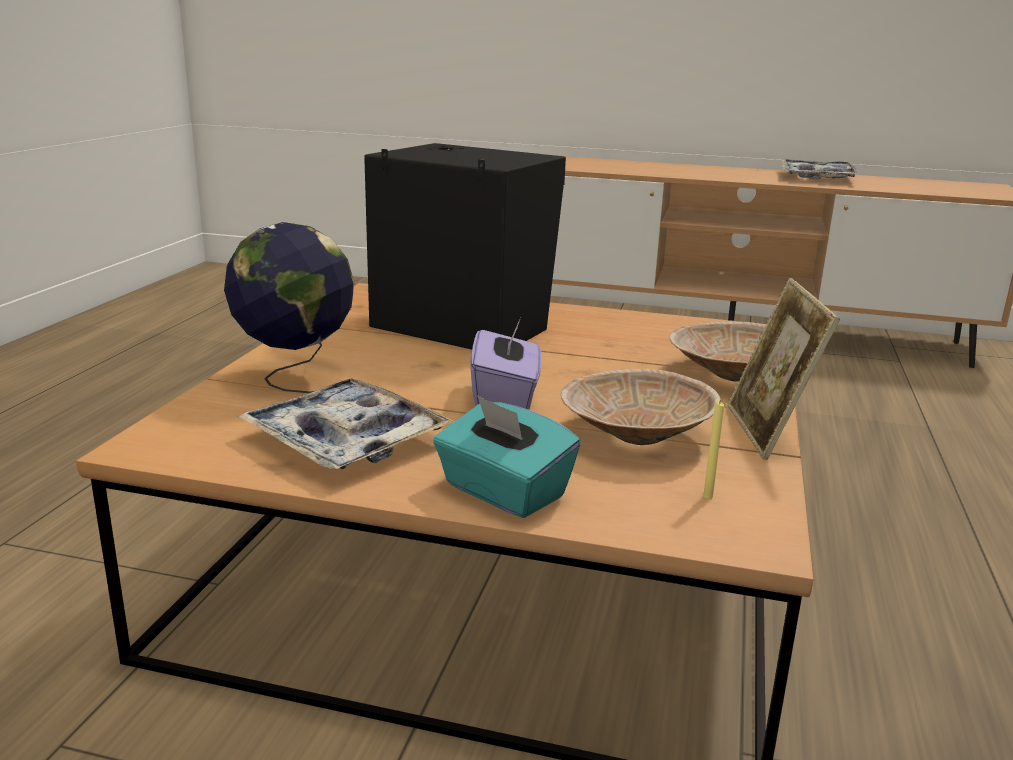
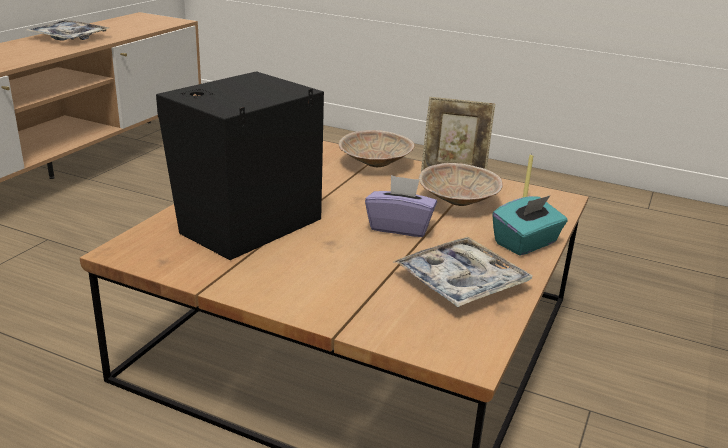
camera: 80 degrees left, 5 degrees up
(295, 377) = (343, 297): globe -> none

